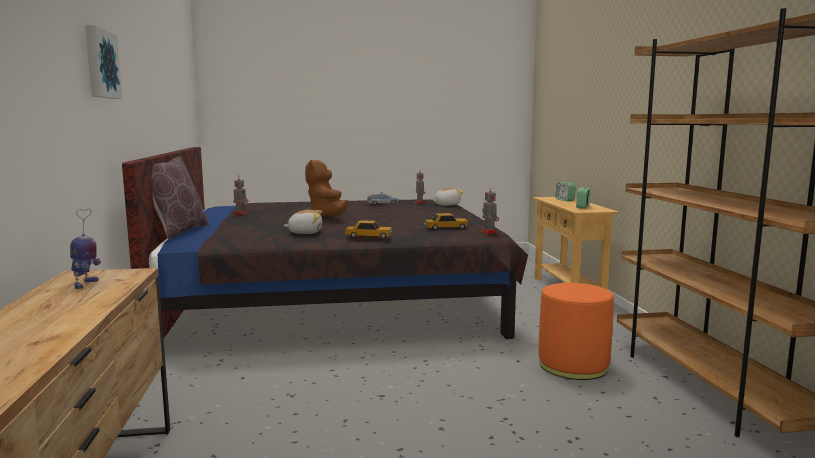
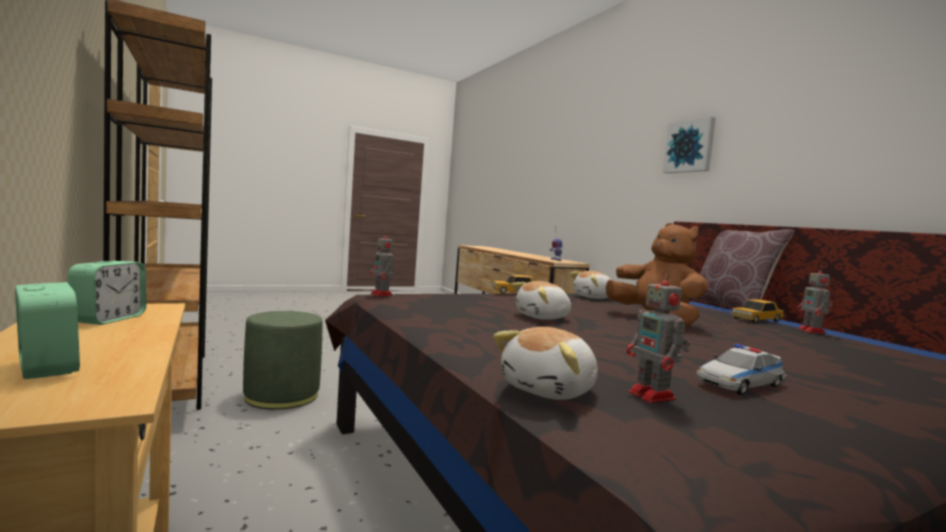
camera: 160 degrees right, 5 degrees down
(400, 218) = (543, 317): none -> plush toy
(446, 228) = (445, 299): toy car -> toy car (757, 319)
(573, 365) = (281, 396): orange ottoman -> green ottoman

